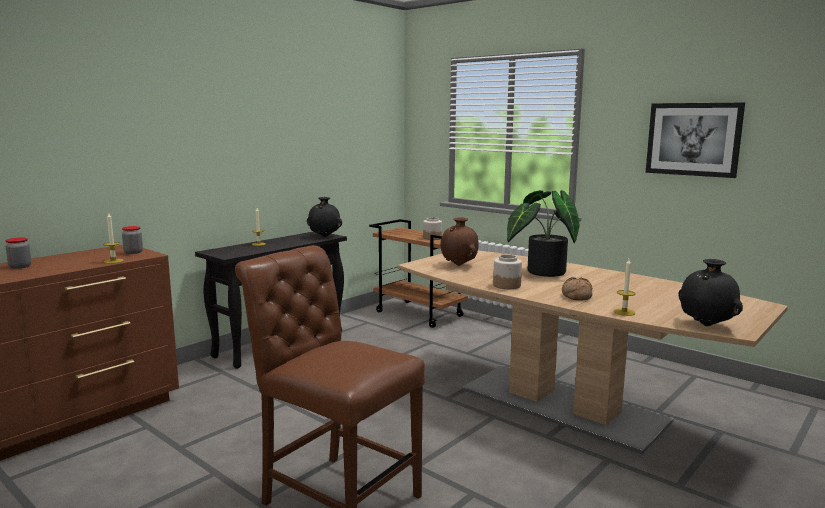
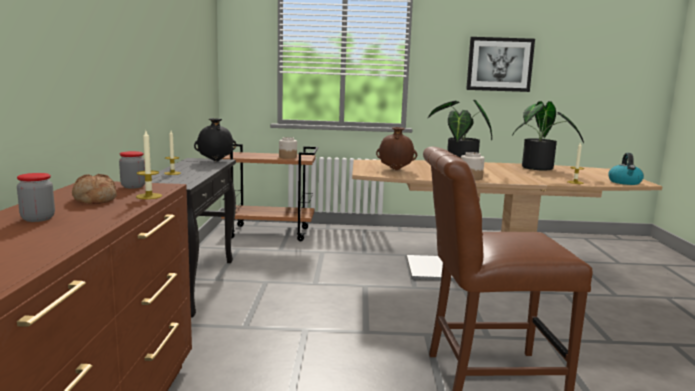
camera: 40 degrees left, 0 degrees up
(576, 296) = (525, 178): bread -> bread (94, 199)
(652, 288) = (540, 168): none -> potted plant
(706, 325) = (625, 182): black vase -> kettle

